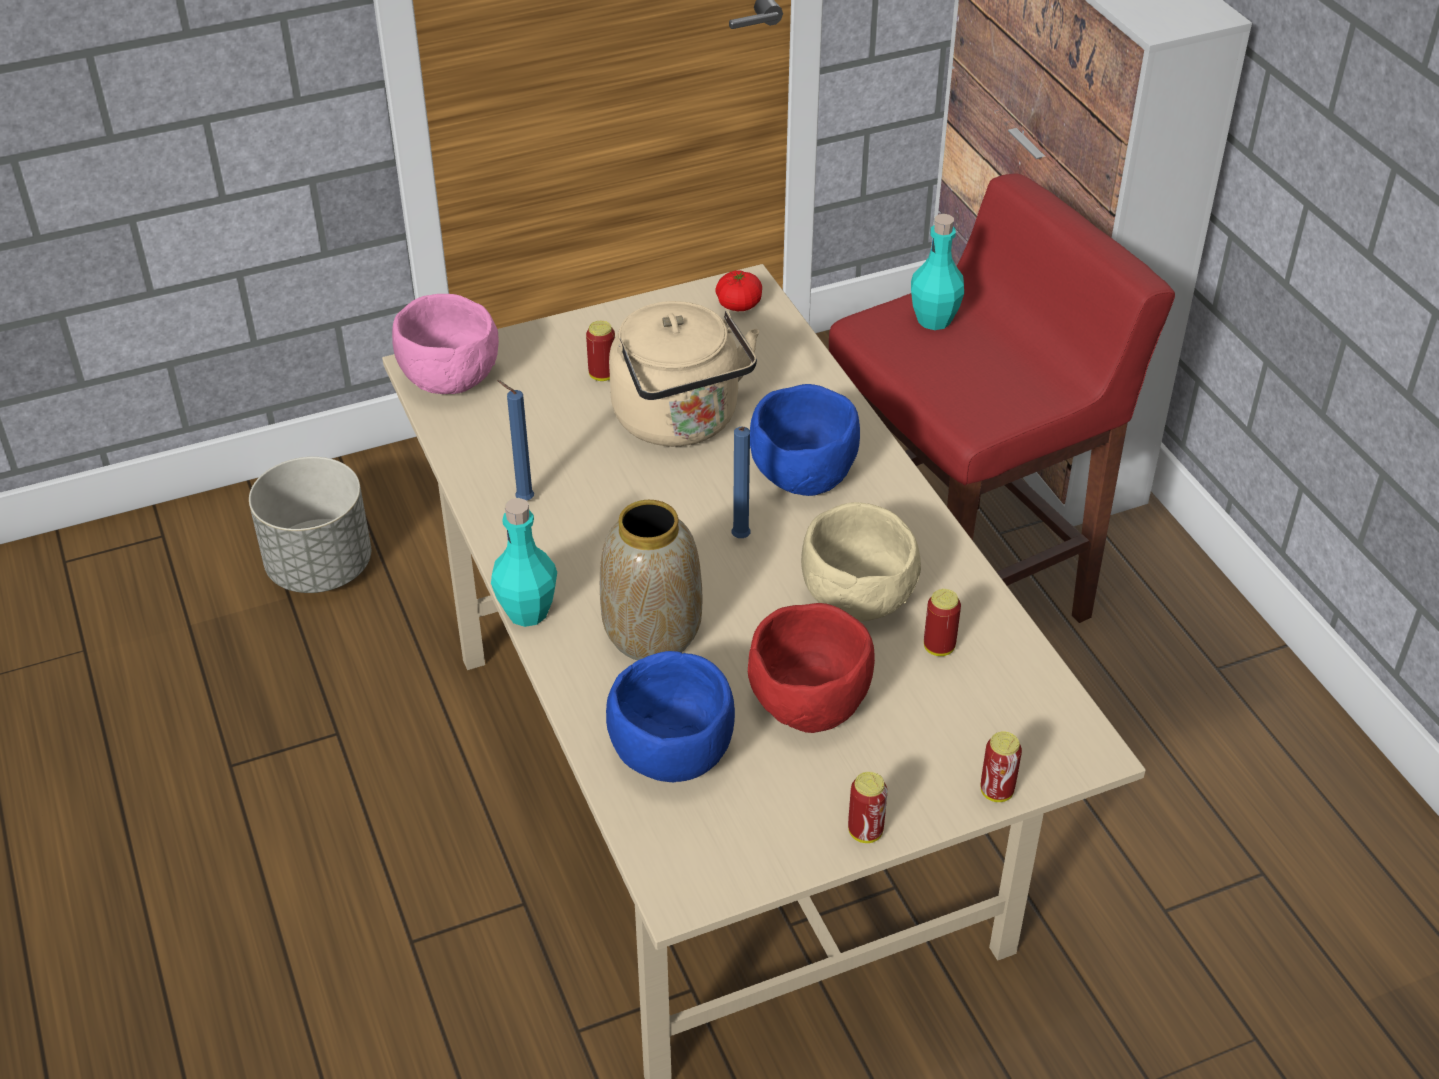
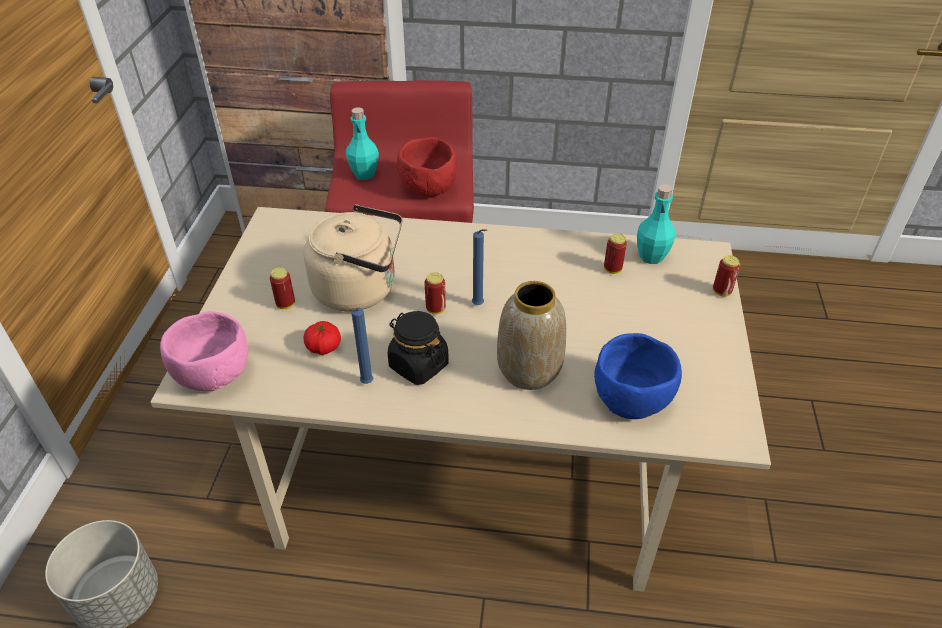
camera: 60 degrees left, 0 degrees up
(527, 612) = (469, 419): turquoise bottle -> turquoise bottle (651, 257)
(586, 530) = (418, 365): none -> black jar
(739, 305) = (283, 228): tomato -> tomato (323, 347)
(802, 474) = (446, 262): blue bowl -> none
(808, 702) = (622, 330): red bowl -> red bowl (427, 188)
(854, 600) = (558, 283): beige bowl -> none
(865, 832) = (727, 347): can -> can (435, 309)

